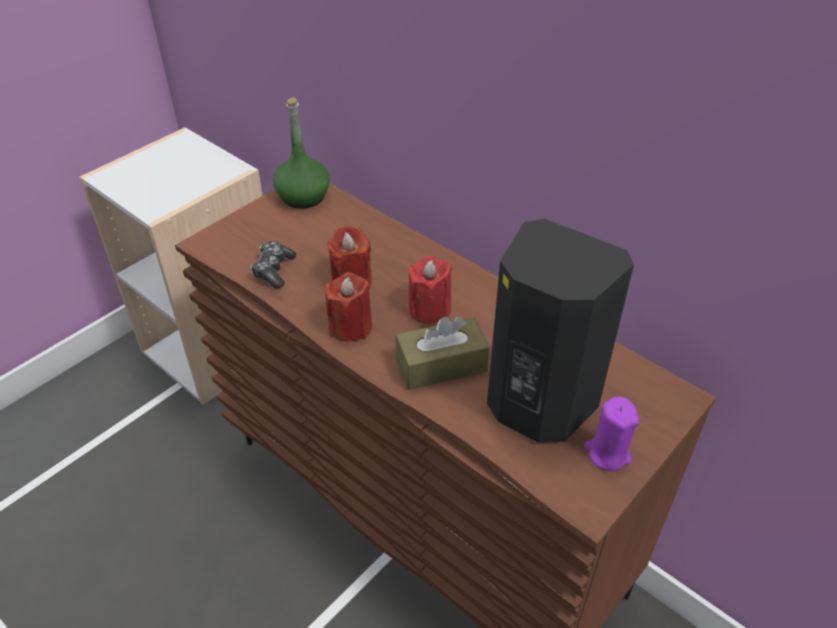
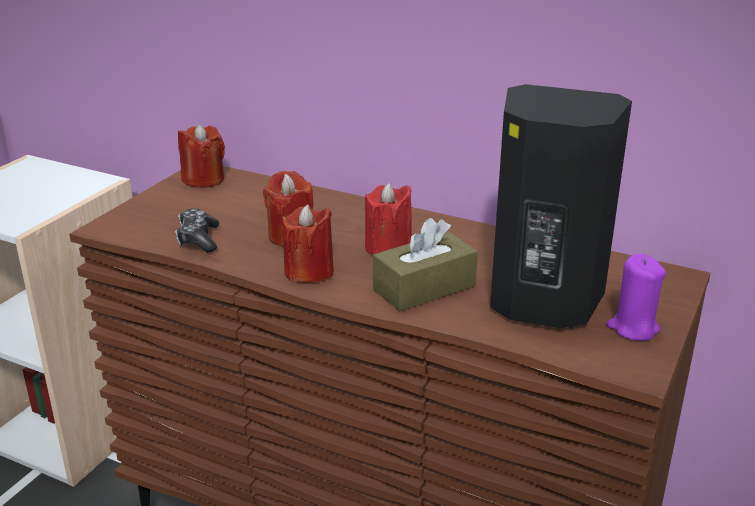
camera: 15 degrees left, 15 degrees down
(303, 197) = (203, 179): green bottle -> red candle

